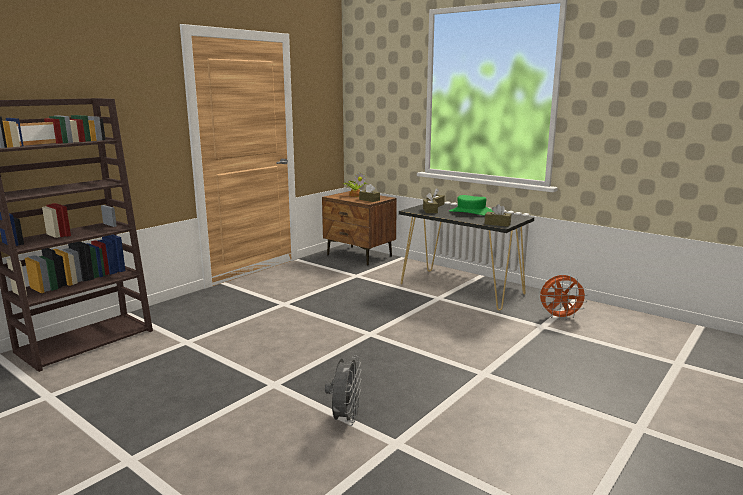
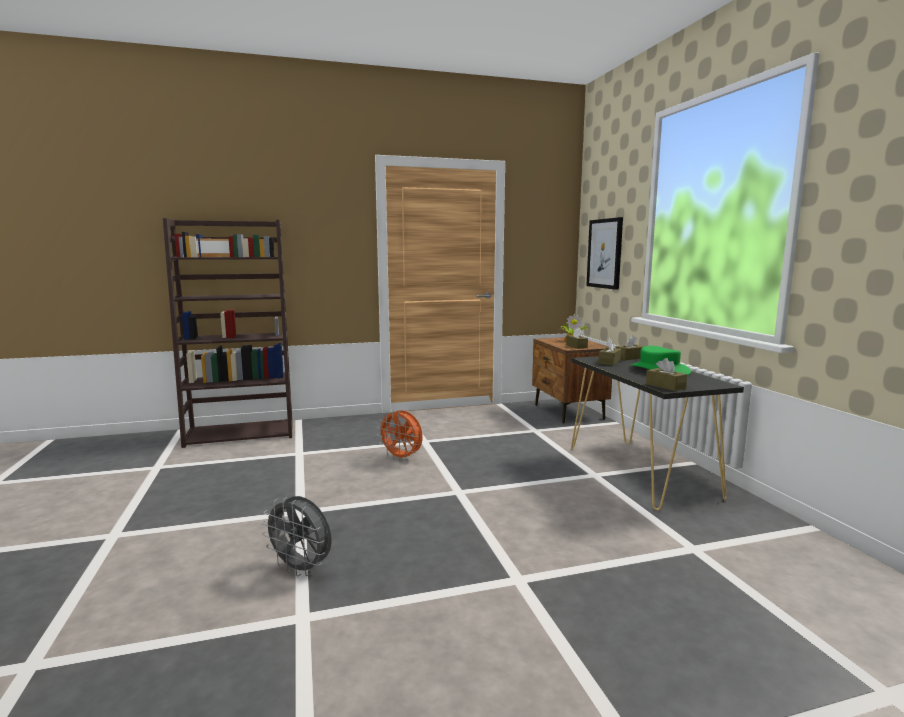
camera: 35 degrees right, 5 degrees down
(345, 418) = (301, 569): grey fan -> grey fan turned 75 degrees clockwise
(378, 119) = (605, 253): none -> picture
(560, 317) = (741, 545): orange fan -> orange fan (402, 458)

